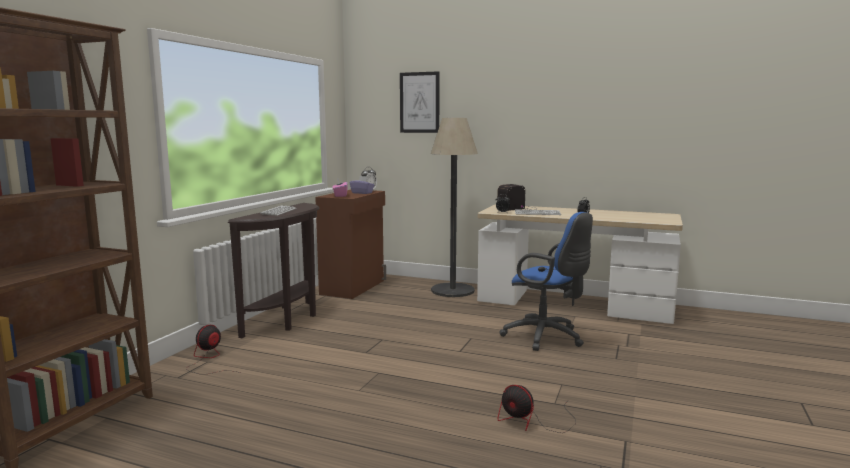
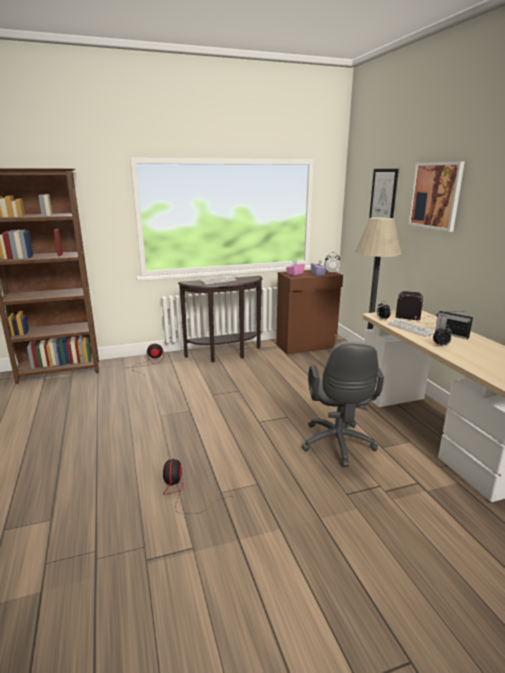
camera: 50 degrees right, 10 degrees up
(497, 94) = (435, 195): none -> picture
(547, 338) = (338, 445): blue office chair -> grey office chair
(566, 211) = (451, 334): none -> radio

